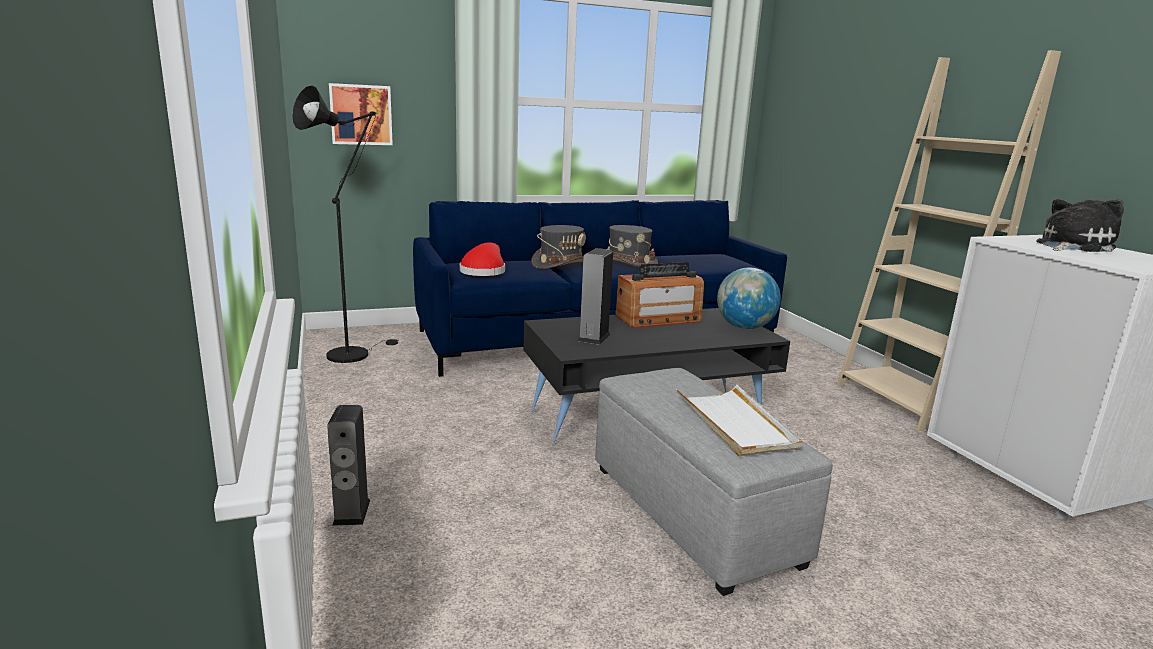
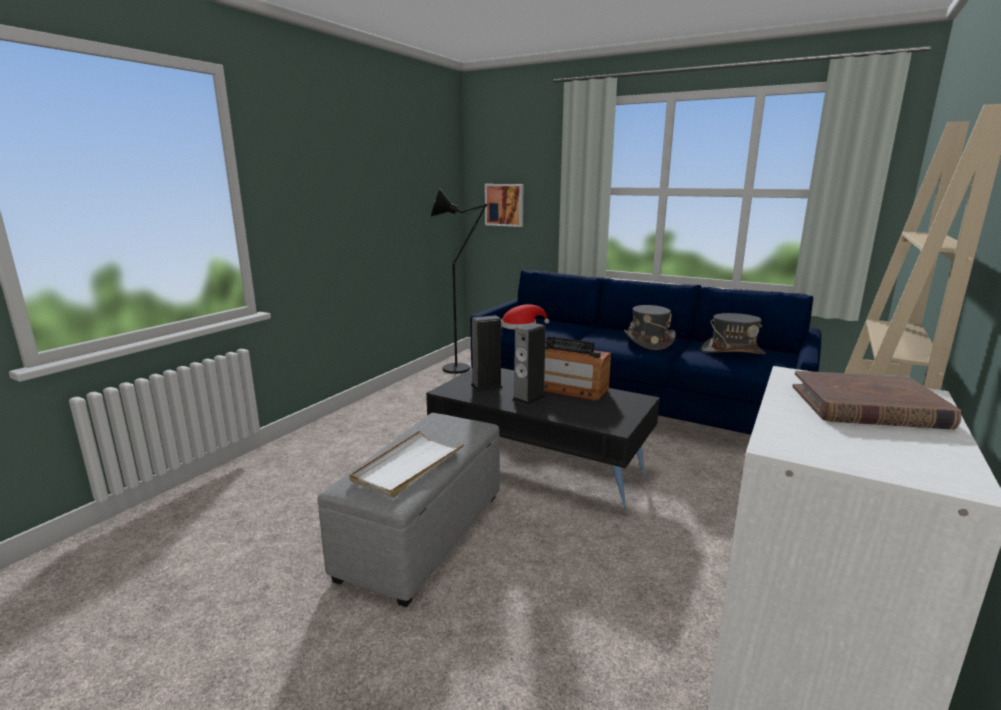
camera: 50 degrees right, 0 degrees up
(351, 512) = (299, 445): speaker -> speaker (529, 398)
(560, 264) = (590, 331): grey hat -> grey hat (732, 351)
(744, 327) = (620, 415): globe -> none
(1071, 246) = (867, 406): plush toy -> brown book

